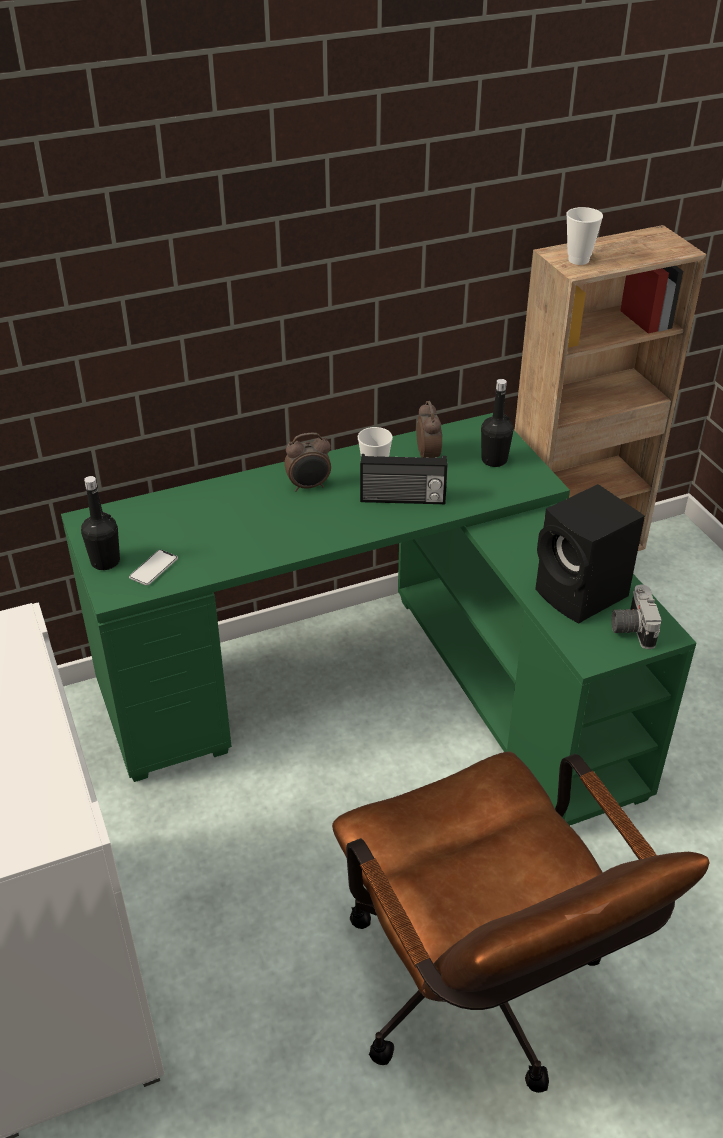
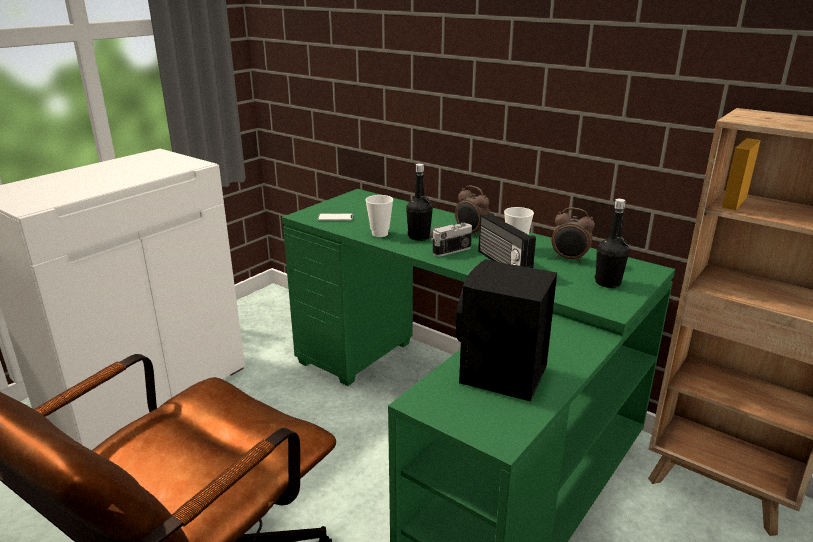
camera: 60 degrees right, 15 degrees down
(105, 561) = (328, 207): black bottle -> black bottle (419, 237)
(429, 456) = (569, 259): alarm clock -> alarm clock turned 60 degrees clockwise
(578, 260) = (760, 117): cup -> cup (380, 234)
(631, 628) = (485, 415): camera -> camera (447, 248)

